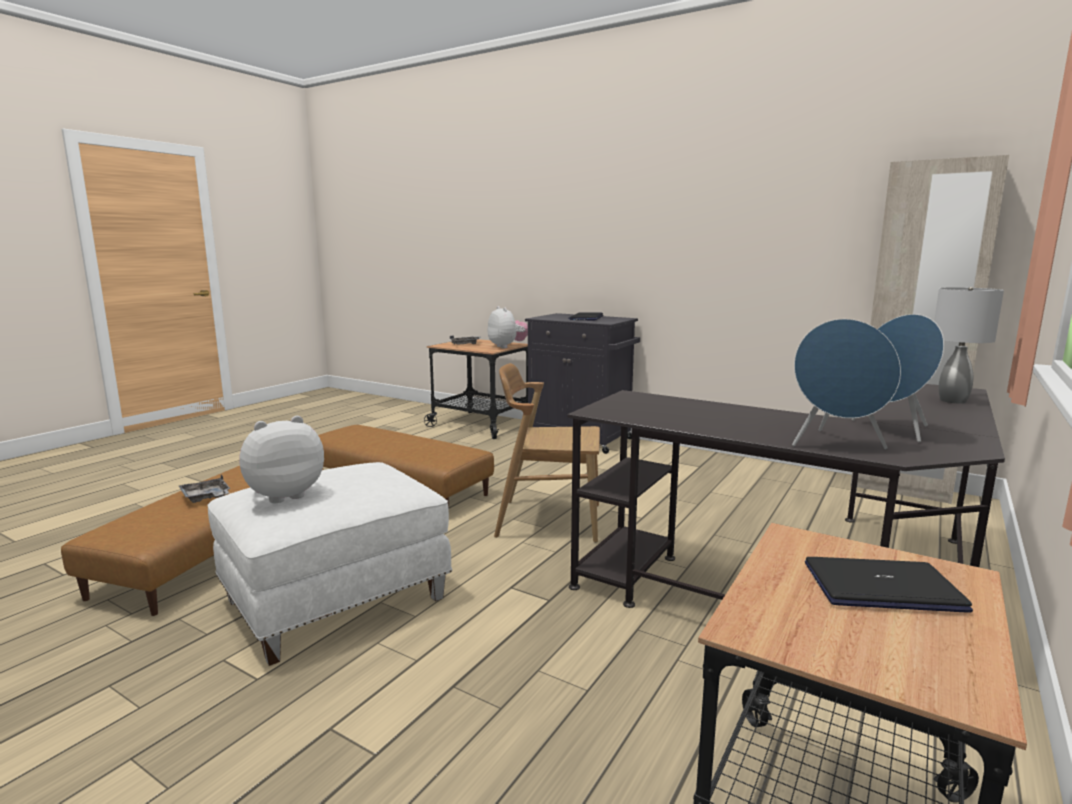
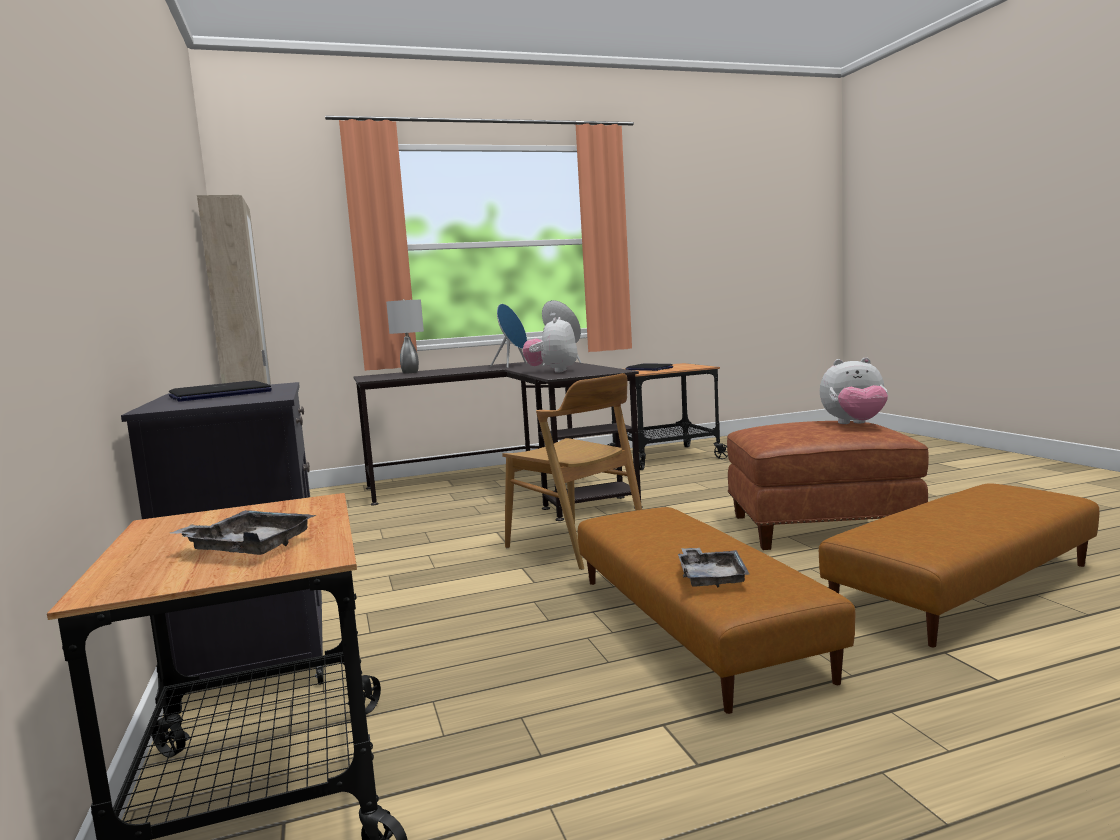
camera: 140 degrees left, 5 degrees down
(206, 497) = (967, 510): grey tray -> grey tray (711, 577)
(335, 601) = (821, 527): white ottoman -> brown ottoman
(507, 346) = (227, 513): plush toy -> plush toy (553, 371)

